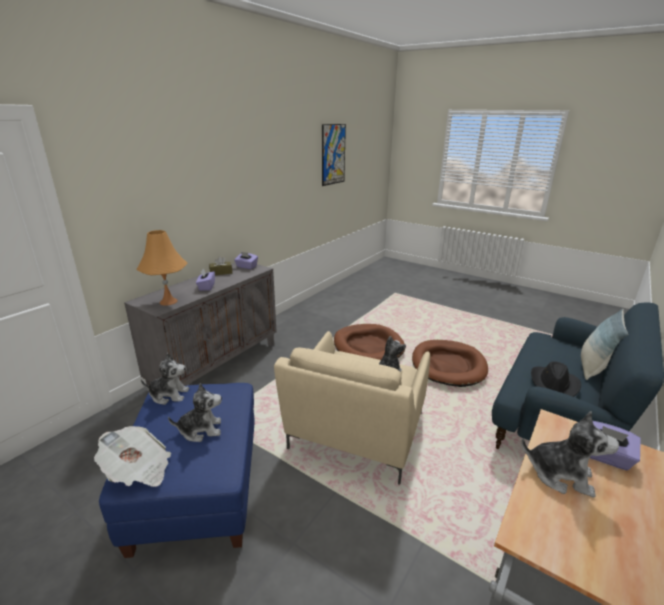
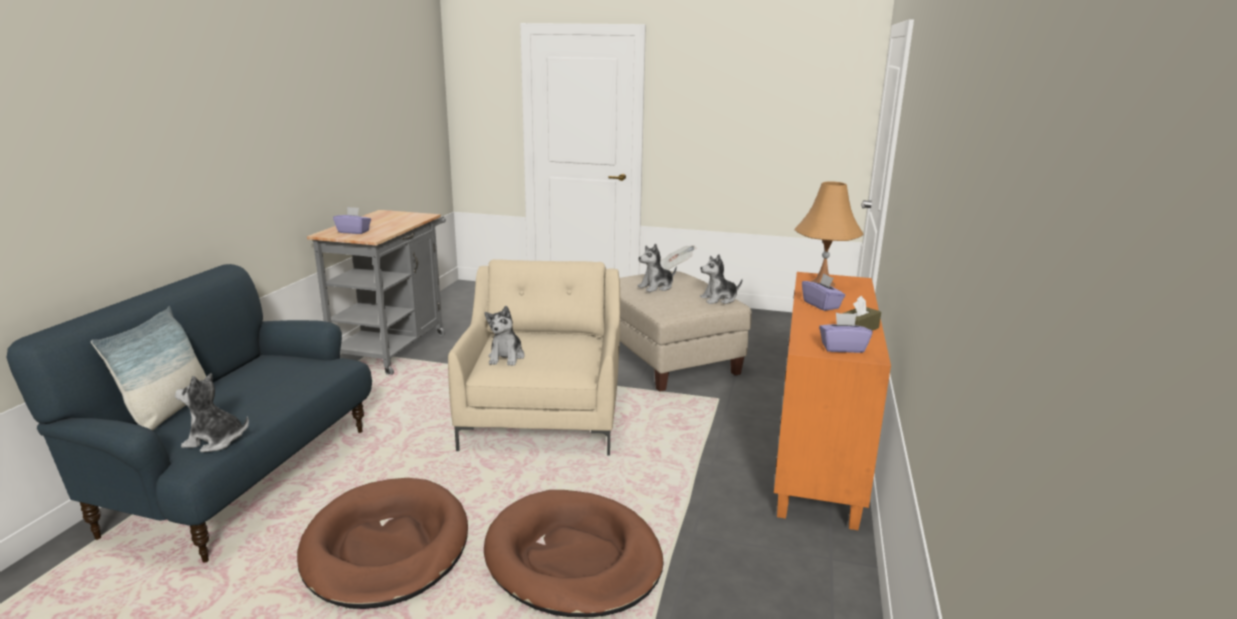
camera: 160 degrees right, 5 degrees down
(198, 490) = (668, 360): blue ottoman -> beige ottoman
(216, 364) = (819, 458): grey cabinet -> orange cabinet
(333, 154) = (1082, 272): picture -> none
(554, 384) = (272, 379): black hat -> none
(560, 474) = (390, 226): plush toy -> plush toy (215, 441)

